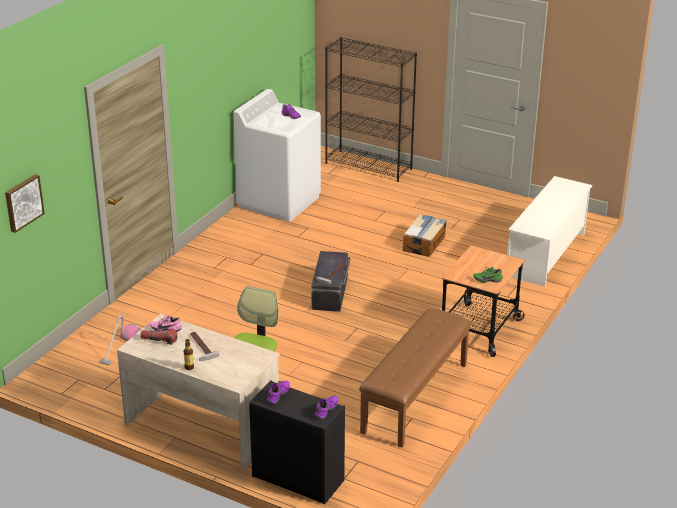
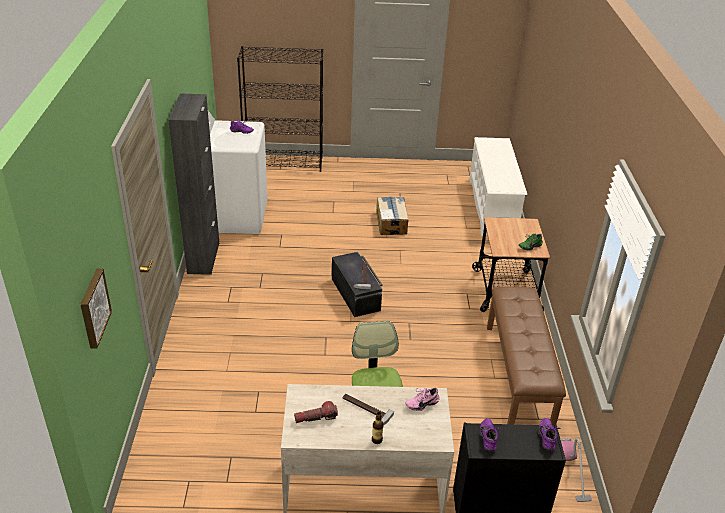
camera: 30 degrees left, 5 degrees up
(120, 347) = (203, 424): vacuum cleaner -> vacuum cleaner (572, 472)
(166, 328) = (310, 400): pink shoe -> pink shoe (421, 403)
(223, 229) = (203, 258): none -> black cabinet

